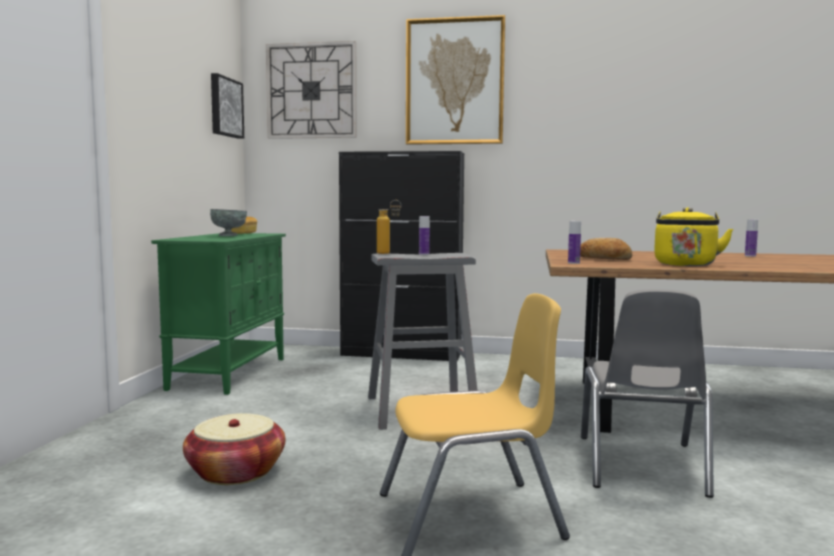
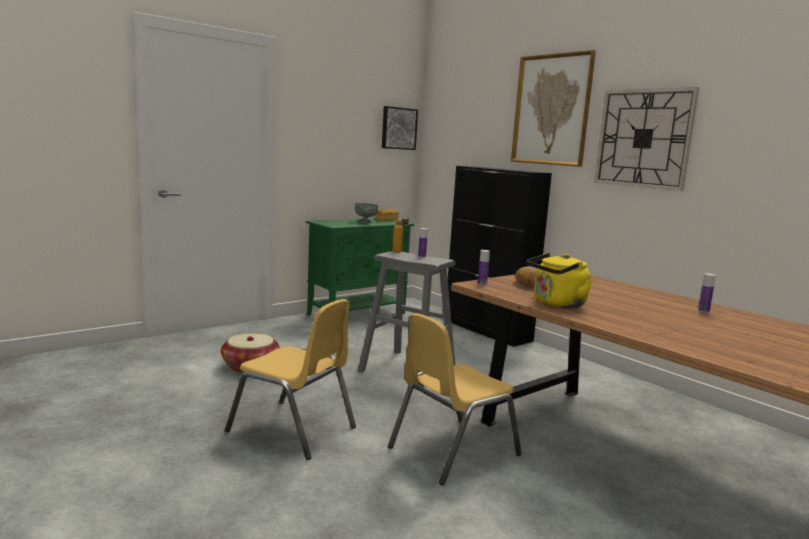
camera: 40 degrees right, 5 degrees up
(311, 91) = (459, 115): wall clock -> wall clock (643, 138)
(641, 465) = (452, 451): grey chair -> yellow chair

